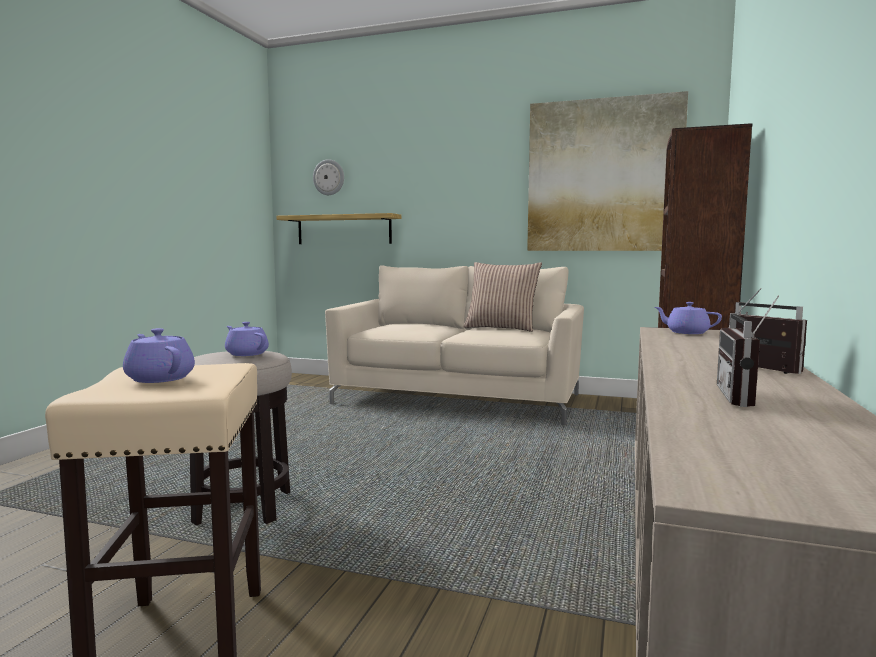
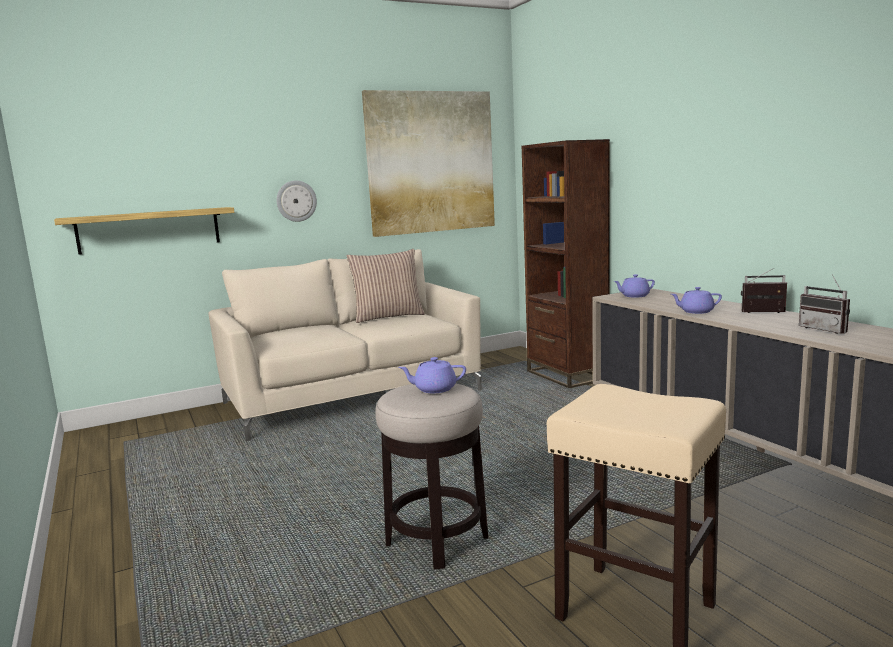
camera: 45 degrees left, 5 degrees up
(159, 378) = (631, 409): purple teapot -> purple teapot (695, 311)
(329, 177) = (117, 163): wall clock -> wall clock (296, 201)

